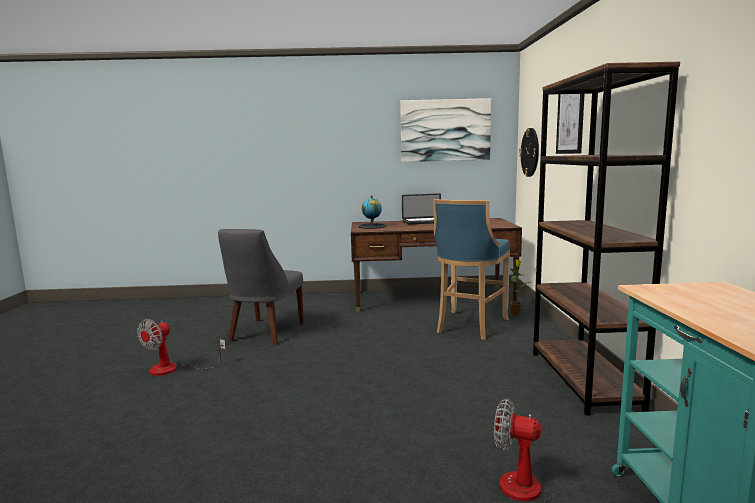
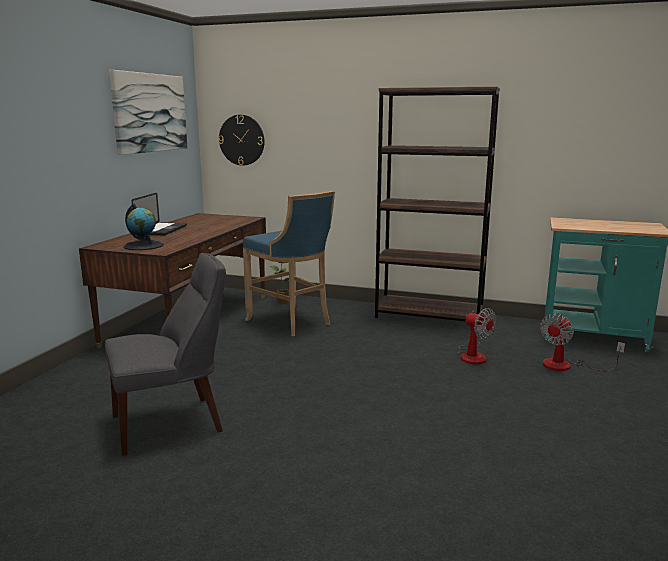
camera: 70 degrees left, 5 degrees up
(173, 369) = (237, 503): fan -> fan (473, 355)
(265, 333) = (173, 423): grey chair -> grey chair turned 60 degrees counterclockwise
(570, 119) = (334, 112): picture -> none

